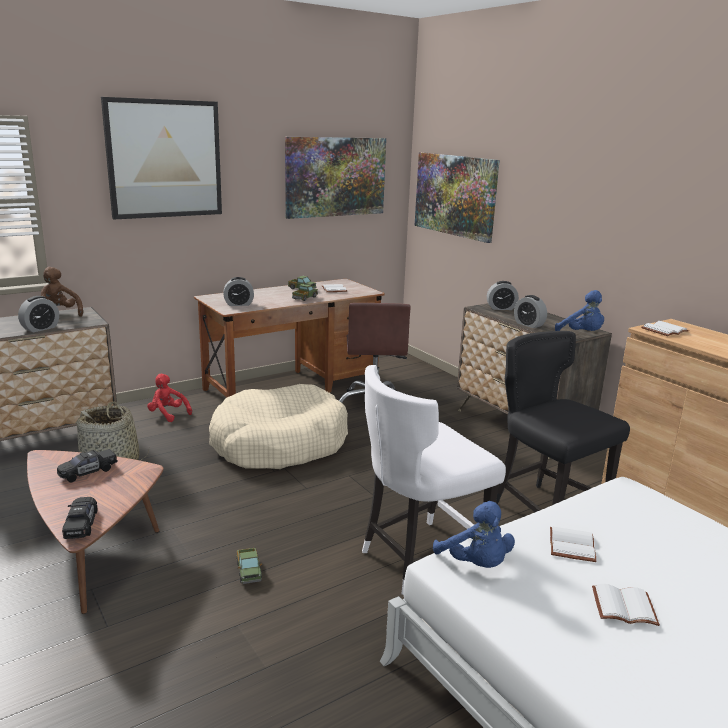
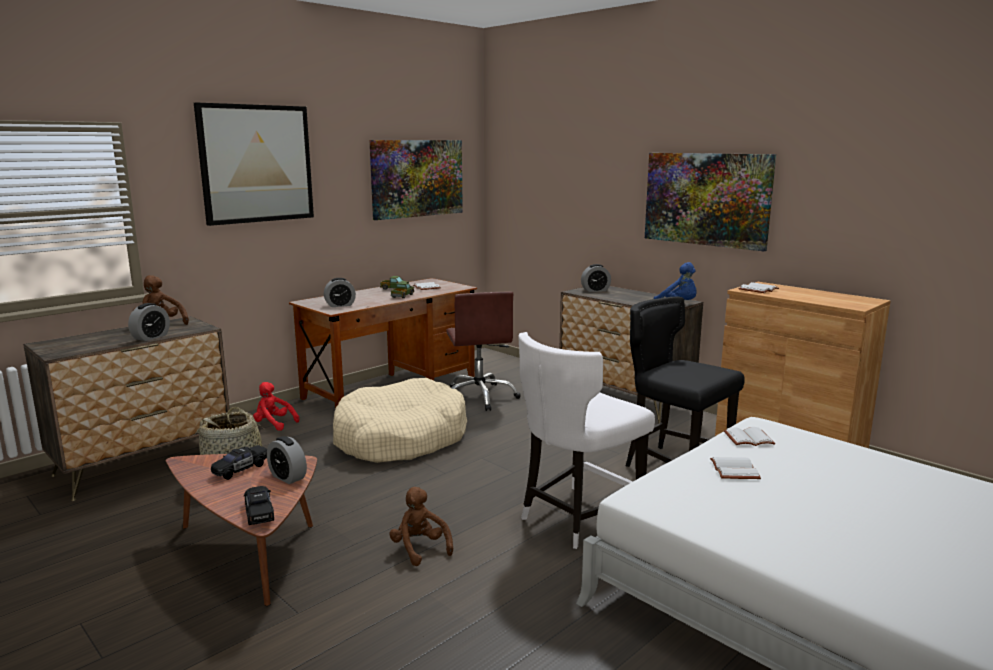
camera: 10 degrees left, 5 degrees down
(249, 572) = (420, 549): toy truck -> brown plush toy
(455, 195) = (534, 190): picture -> picture (706, 199)
(475, 564) = (660, 493): blue plush toy -> none
(528, 324) = (628, 301): alarm clock -> alarm clock (287, 477)
(623, 608) = (798, 508): white book -> white book (748, 439)

